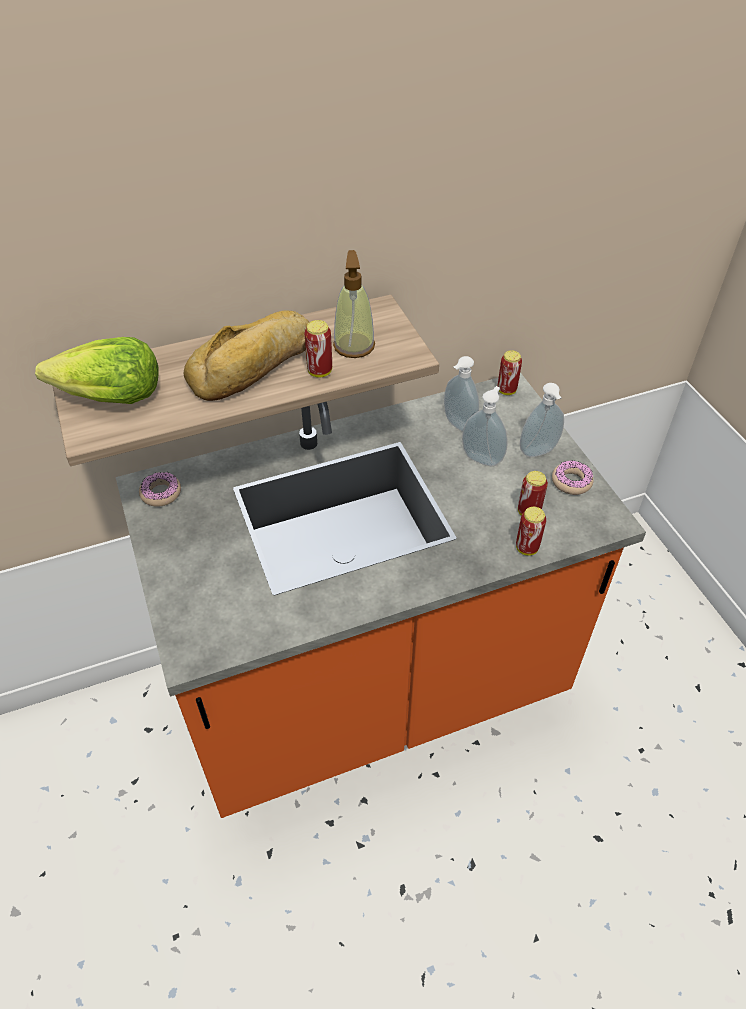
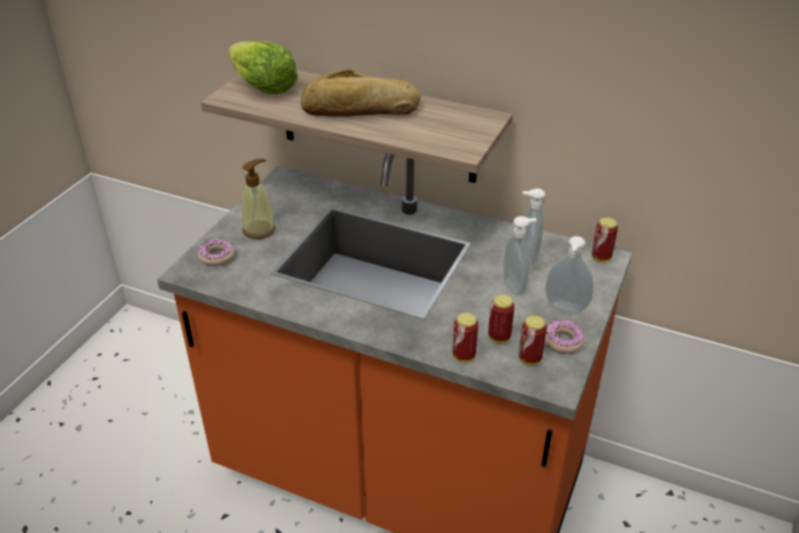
camera: 45 degrees right, 10 degrees down
(161, 493) = (288, 186): donut -> donut (217, 256)
(320, 371) = (392, 130): can -> can (530, 359)
(354, 345) = (437, 128): soap dispenser -> soap dispenser (259, 229)

